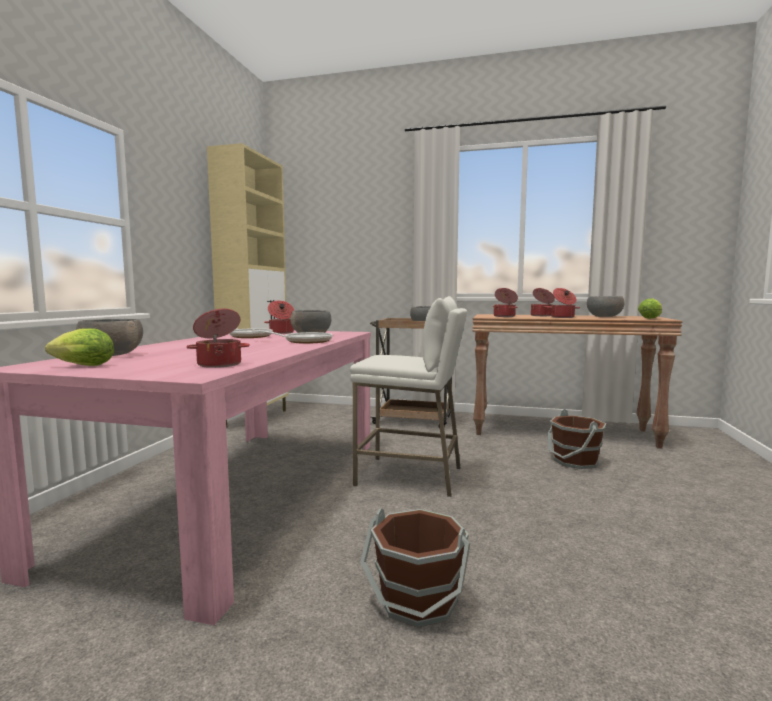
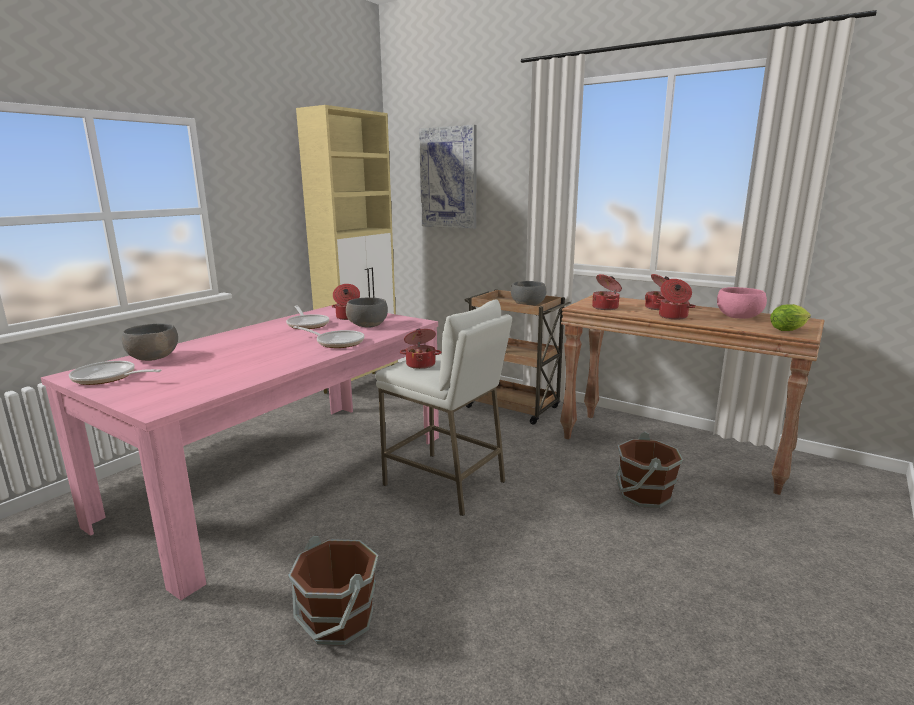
camera: 20 degrees right, 10 degrees up
(80, 366) = (108, 378): lettuce -> frying pan
(219, 364) = (202, 388): cooking pot -> cooking pot (421, 364)
(333, 227) = (449, 178): none -> picture
(604, 316) = (739, 316): grey bowl -> pink bowl

